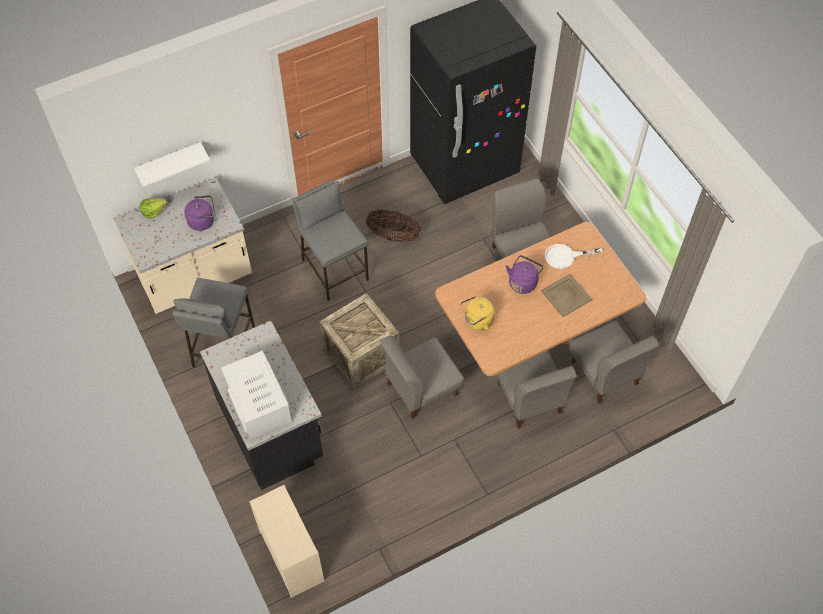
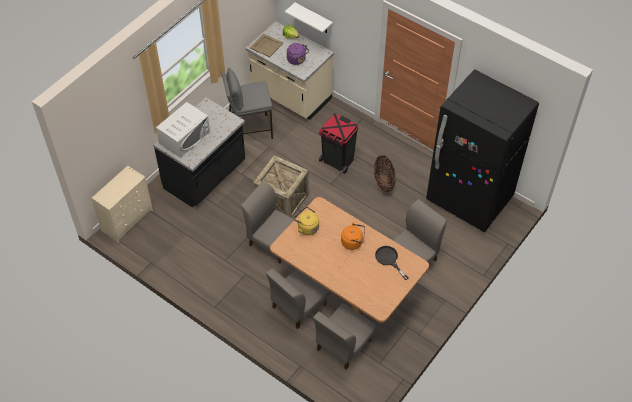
camera: 65 degrees right, 5 degrees down
(334, 269) = (337, 161): grey stool -> black trash can
(523, 282) = (353, 242): purple kettle -> orange kettle
(565, 257) = (389, 259): white frying pan -> black frying pan
(566, 295) = (357, 271): beige tray -> beige tray (266, 45)

